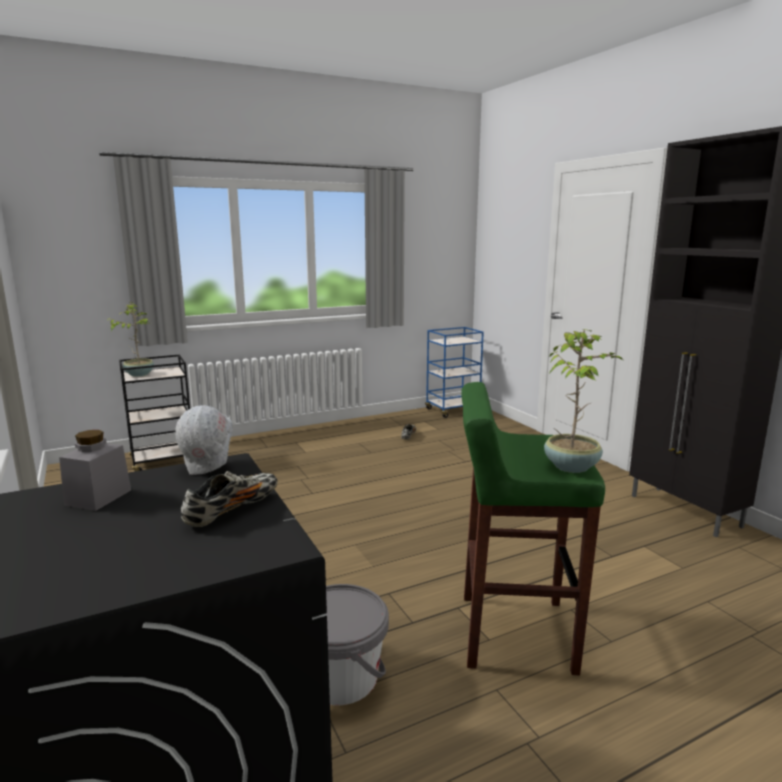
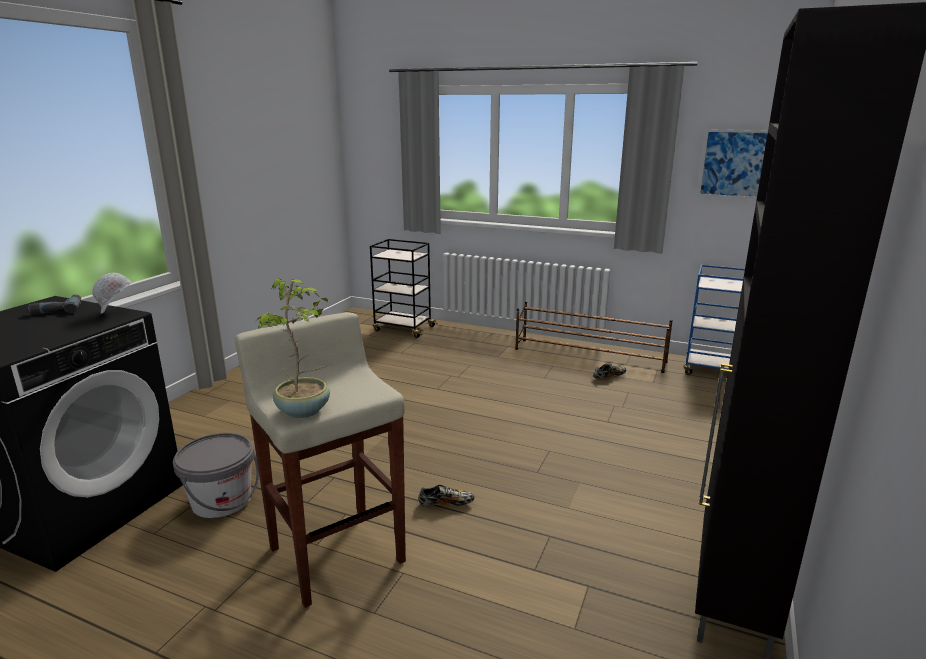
camera: 50 degrees right, 5 degrees up
(98, 497) = (57, 309): grey jar -> power drill
(139, 374) = (392, 253): potted plant -> none
(232, 510) = (52, 334): shoe -> shoe (446, 504)
(367, 427) = (589, 355): none -> brown shoe rack
(439, 248) = (736, 164): none -> picture
(513, 632) = (336, 553): green stool -> beige stool

